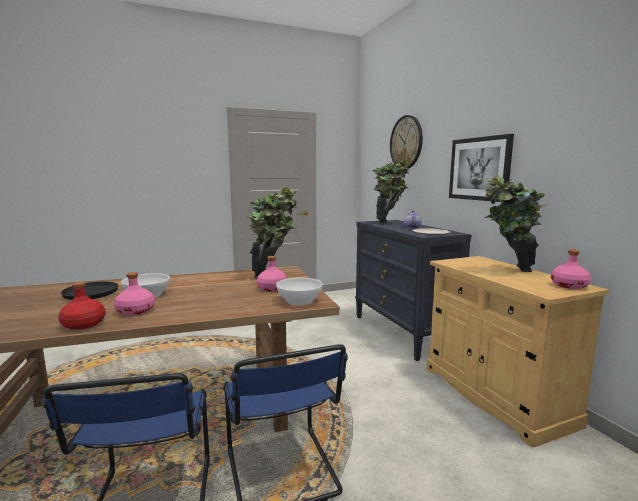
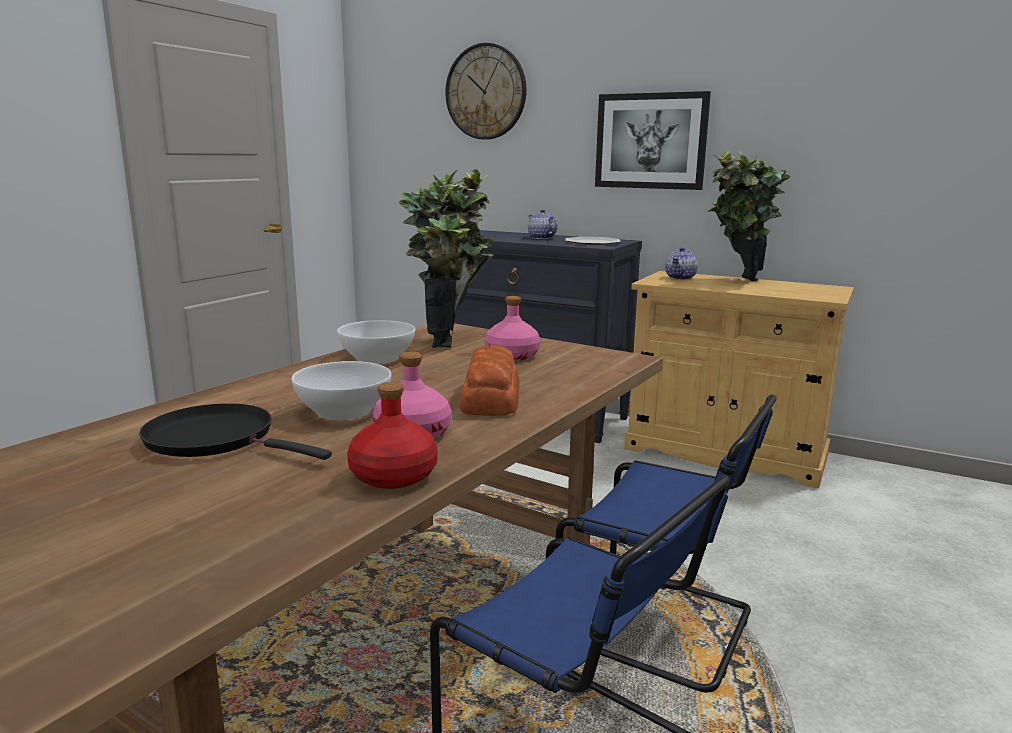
camera: 40 degrees left, 5 degrees up
(204, 304) = (491, 397): none -> bread
(299, 301) = (601, 362): white bowl -> white bowl (377, 358)
(389, 223) = (486, 235): potted plant -> none
(475, 262) = (680, 278): none -> teapot
(569, 285) = (822, 288): pink bottle -> none

